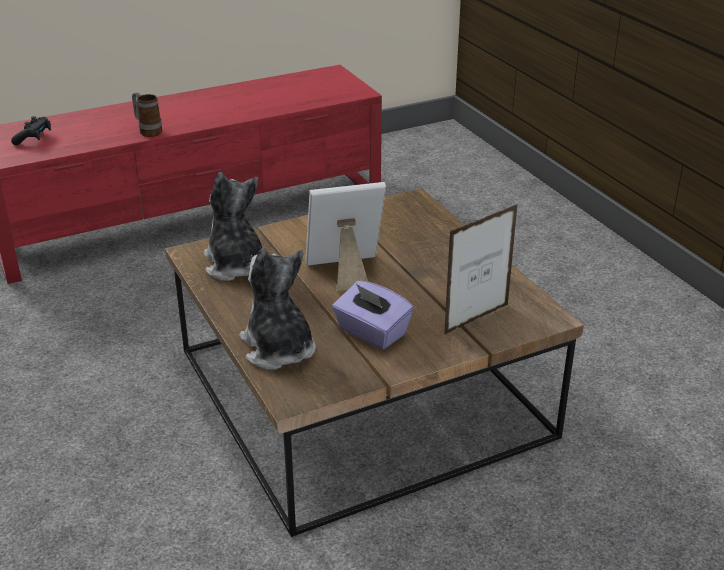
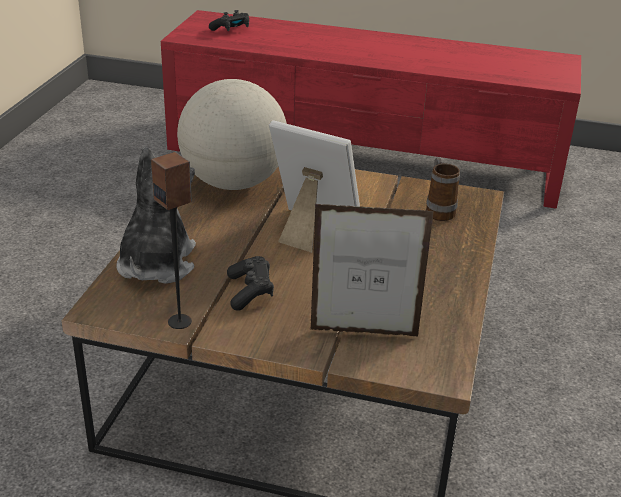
camera: 40 degrees right, 0 degrees up
(148, 131) = (320, 53): mug -> mug (438, 210)
(235, 265) = (233, 183): plush toy -> globe
(359, 376) = (180, 321): none -> speaker
(371, 333) = (250, 292): purple tissue box -> black game controller

